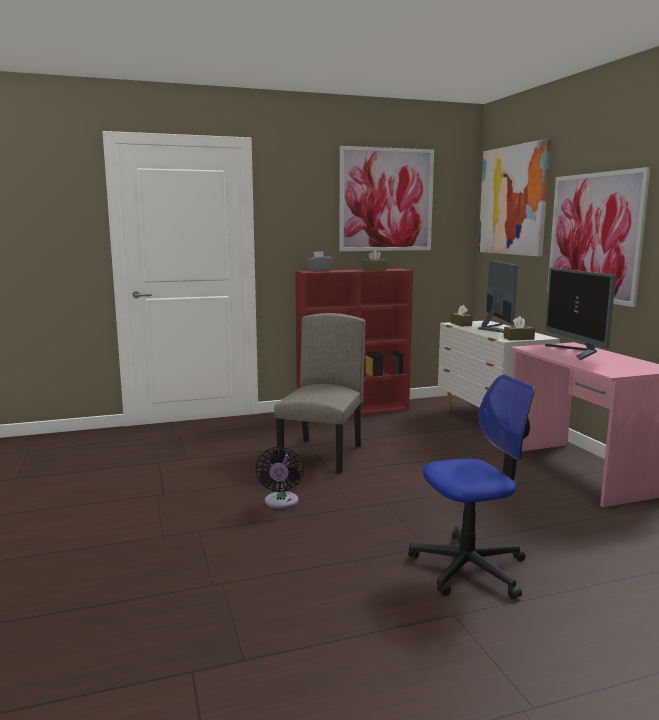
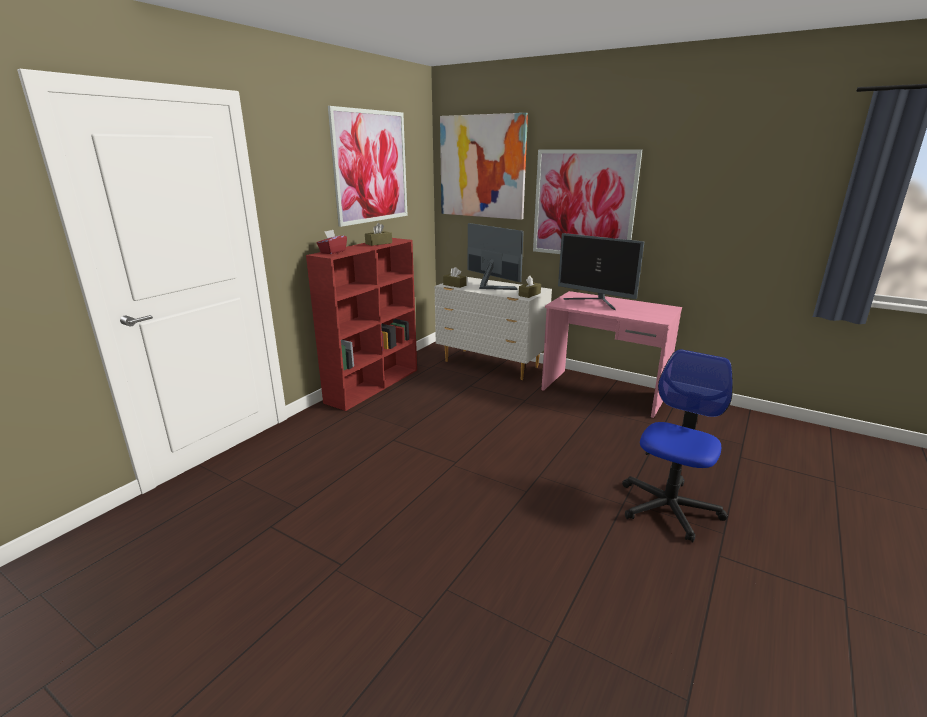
camera: 40 degrees left, 10 degrees up
(281, 503) = (466, 516): black fan -> none
(319, 270) = (332, 252): grey tissue box -> red tissue box
(322, 455) = (421, 446): beige chair -> none

